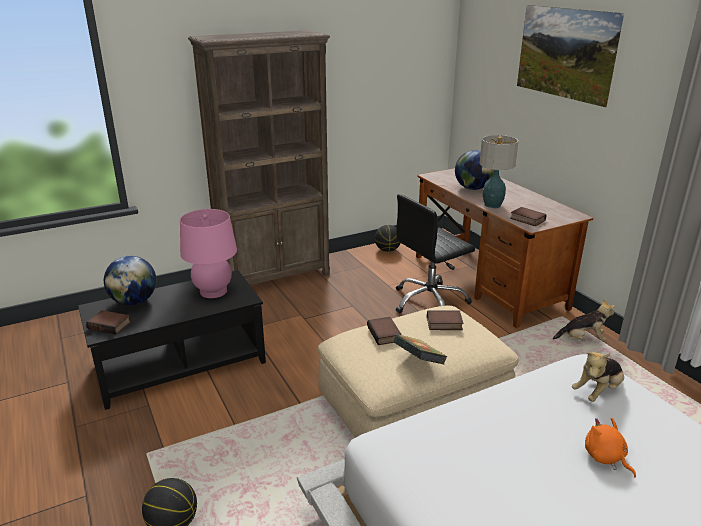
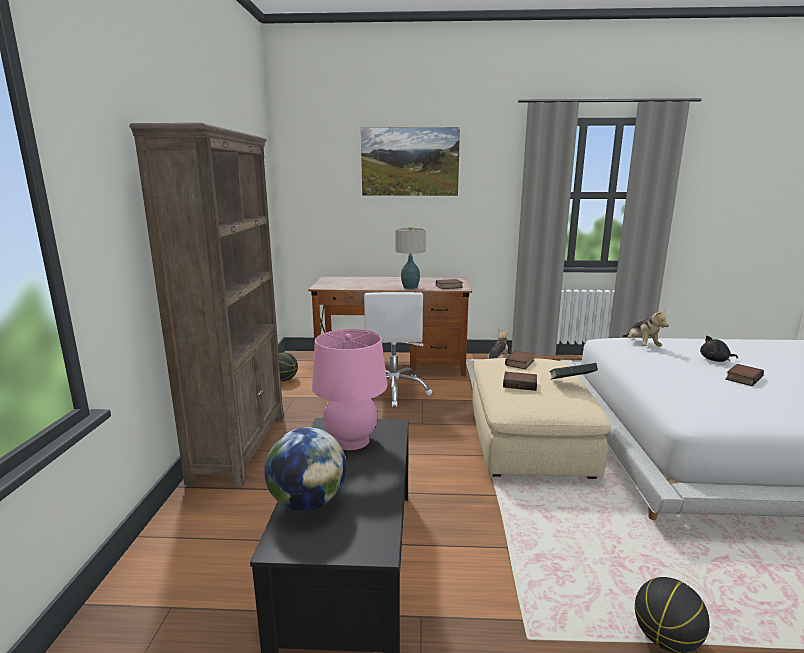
camera: 60 degrees left, 10 degrees down
(110, 325) = (358, 534): book -> book (742, 378)
(430, 302) = (394, 390): black office chair -> white office chair
(472, 188) = (369, 284): globe -> none
(605, 458) = (715, 360): orange plush toy -> black plush toy

